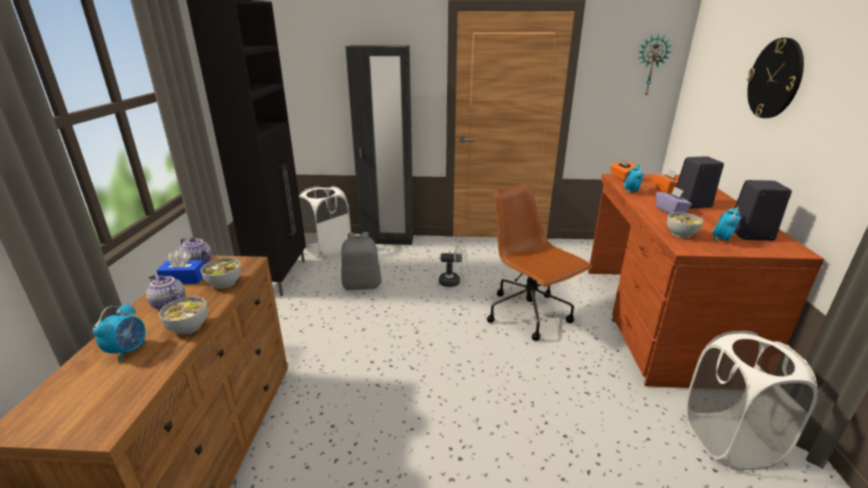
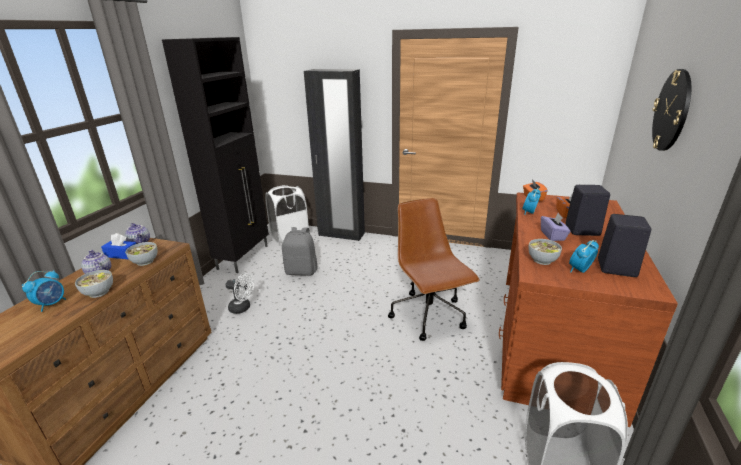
camera: 15 degrees right, 0 degrees up
(453, 281) = (377, 277): white fan -> white fan (243, 308)
(650, 65) = (586, 89): wall clock -> none

